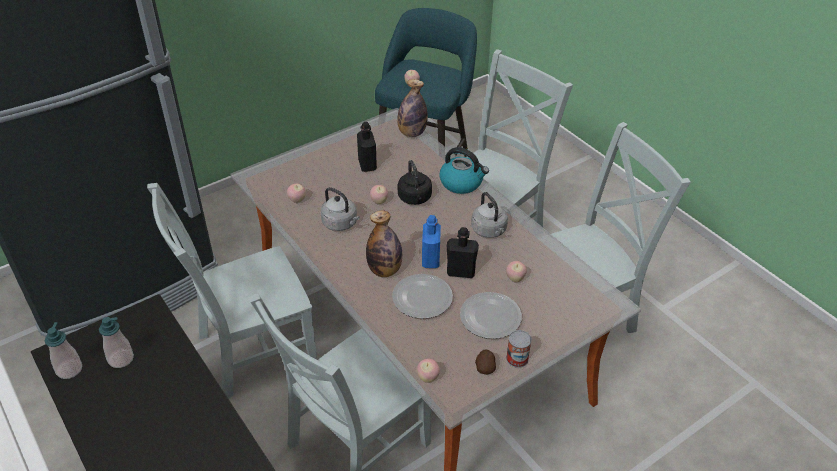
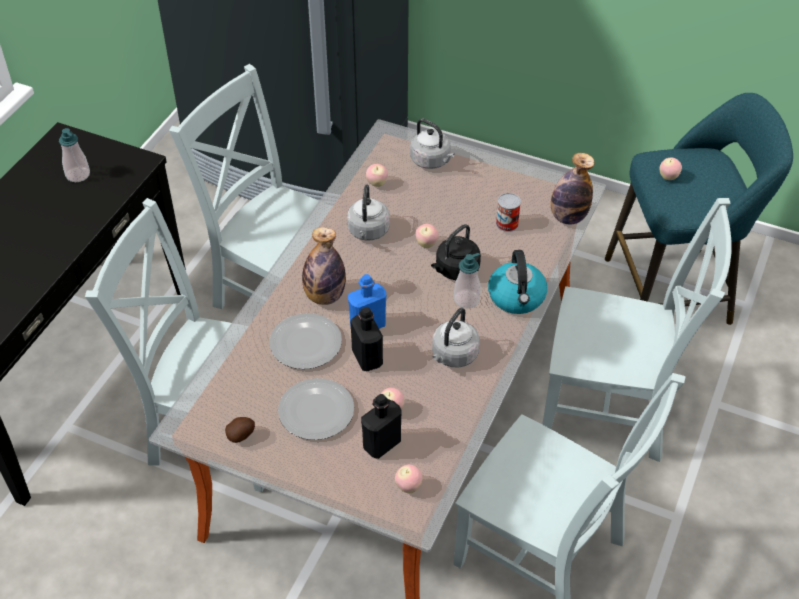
camera: 60 degrees right, 5 degrees up
(69, 369) = (50, 153): soap dispenser -> soap dispenser (466, 299)
(302, 166) = (432, 161): none -> grey kettle
(367, 165) = (478, 207): black bottle -> black bottle (382, 444)
(428, 378) = (199, 395): apple -> apple (408, 487)
(517, 358) = (271, 458): can -> can (507, 223)

